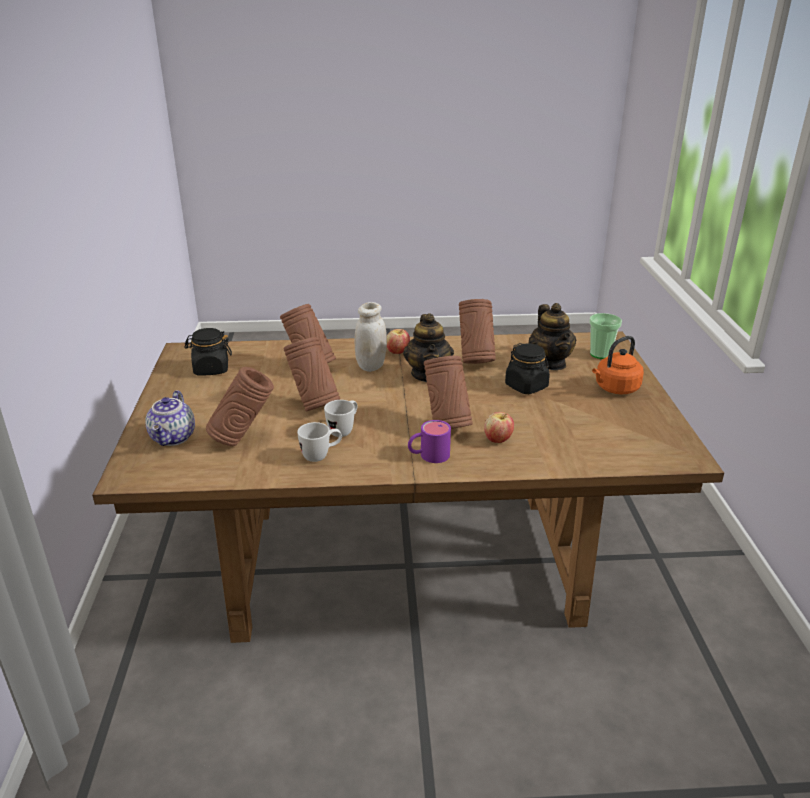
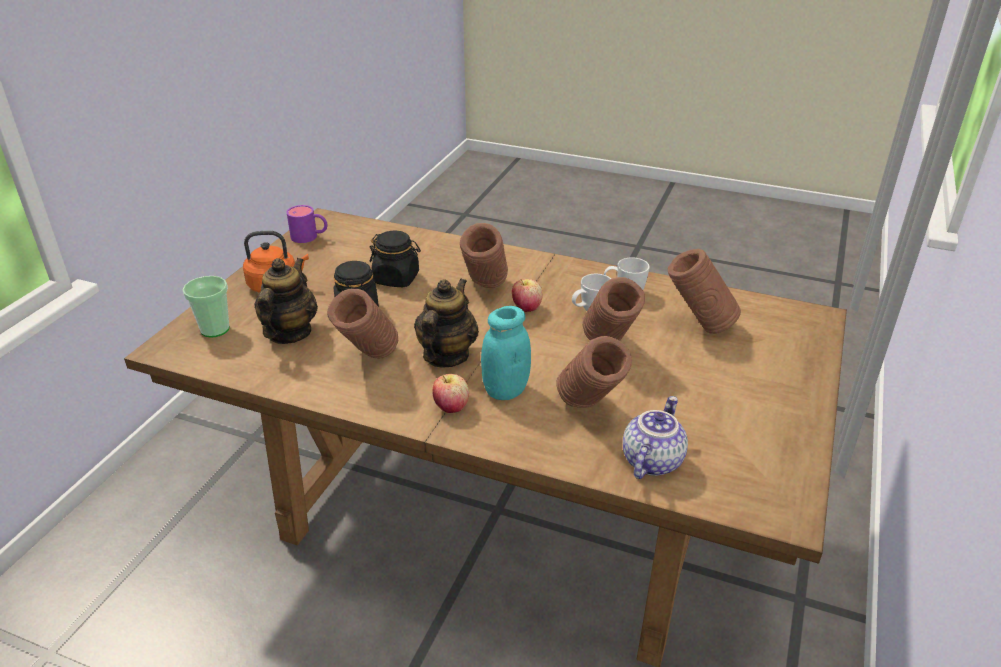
camera: 155 degrees left, 5 degrees up
(174, 438) = (776, 348): teapot -> teapot (650, 460)
(211, 369) = (735, 451): black jar -> black jar (396, 278)
(371, 366) = (505, 390): white jar -> turquoise jar
(428, 456) = (526, 269): purple mug -> purple mug (310, 237)
(498, 439) = (452, 267): apple -> apple (526, 308)

